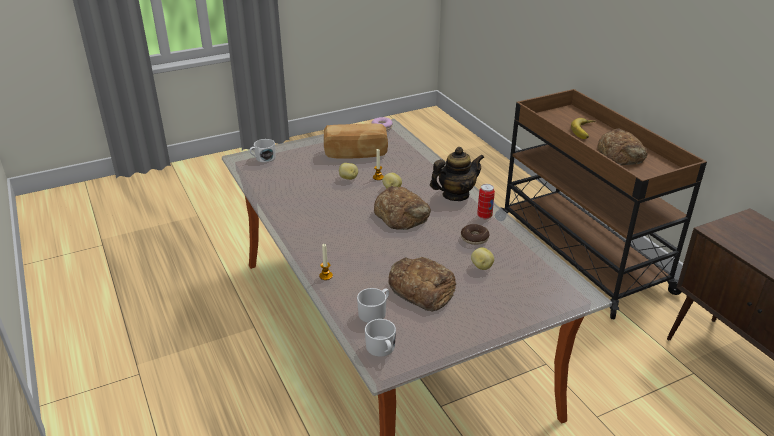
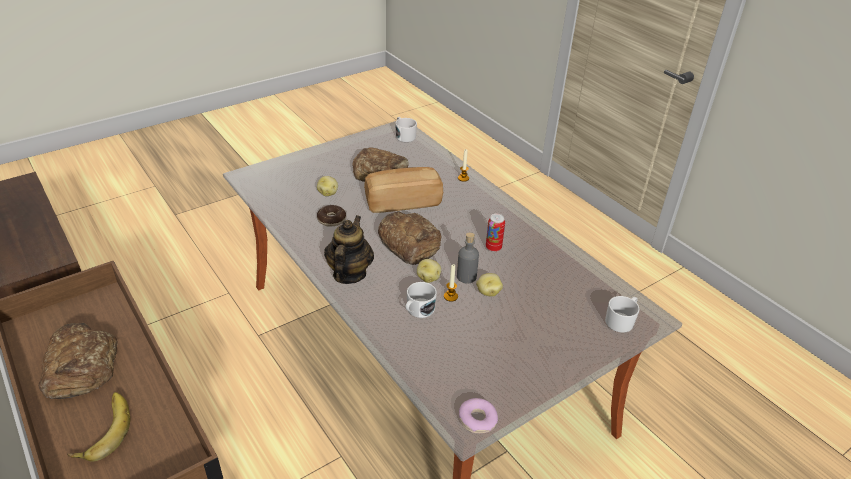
camera: 170 degrees right, 5 degrees up
(356, 154) = (496, 342): bread -> bread (403, 201)
(361, 188) = (466, 277): none -> grey bottle
(374, 312) = (415, 155): white mug -> white mug (418, 310)
(455, 195) = (349, 274): teapot -> teapot turned 135 degrees clockwise
(484, 216) = (317, 246): can -> can (493, 248)

